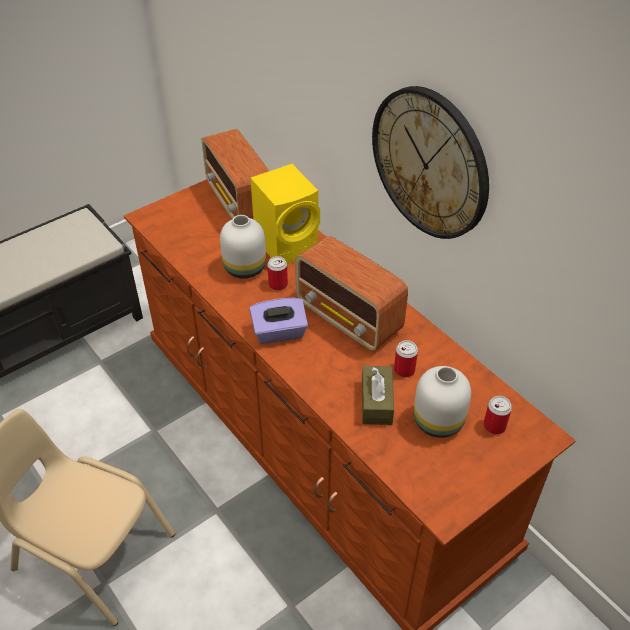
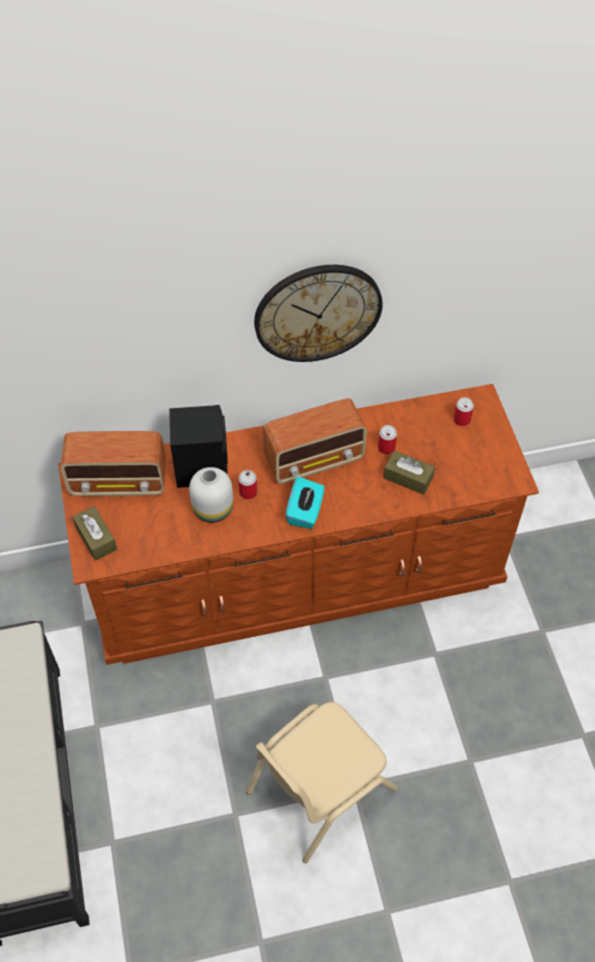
camera: 65 degrees left, 10 degrees up
(174, 211) = (96, 538): none -> brown tissue box
(279, 333) = (305, 512): purple tissue box -> turquoise tissue box
(288, 244) = (201, 466): yellow speaker -> black speaker
(436, 421) = (442, 450): white vase -> none

